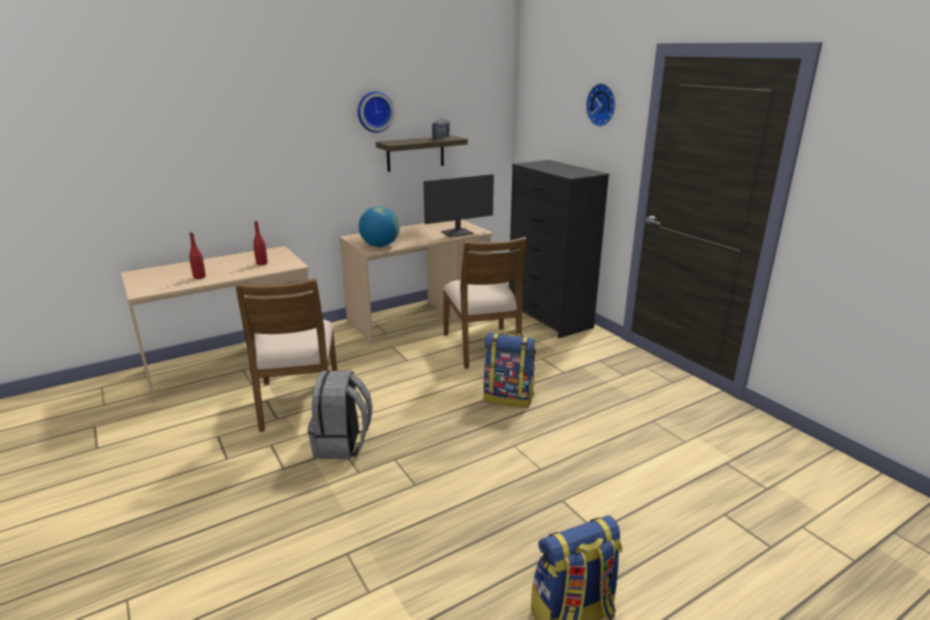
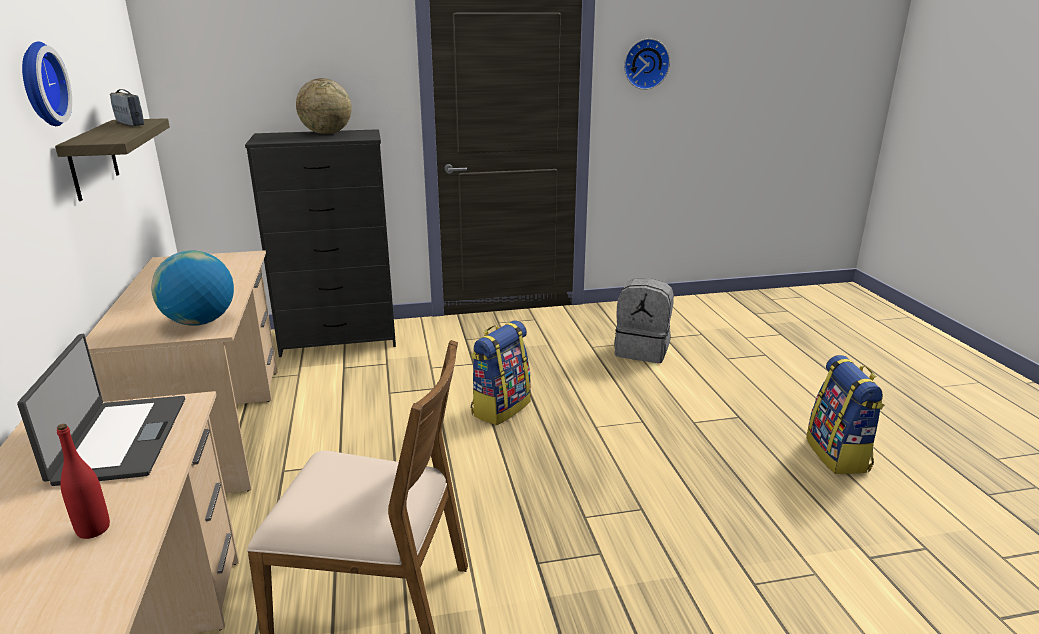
camera: 70 degrees left, 0 degrees up
(262, 263) = (119, 439): red bottle -> laptop
(342, 444) = (527, 560): grey backpack -> grey backpack (642, 350)
(457, 233) = (231, 267): monitor -> none
(483, 347) = (365, 398): brown chair -> none
(570, 168) = (326, 133): none -> globe
(602, 105) = (339, 45): wall clock -> wall clock (645, 64)

